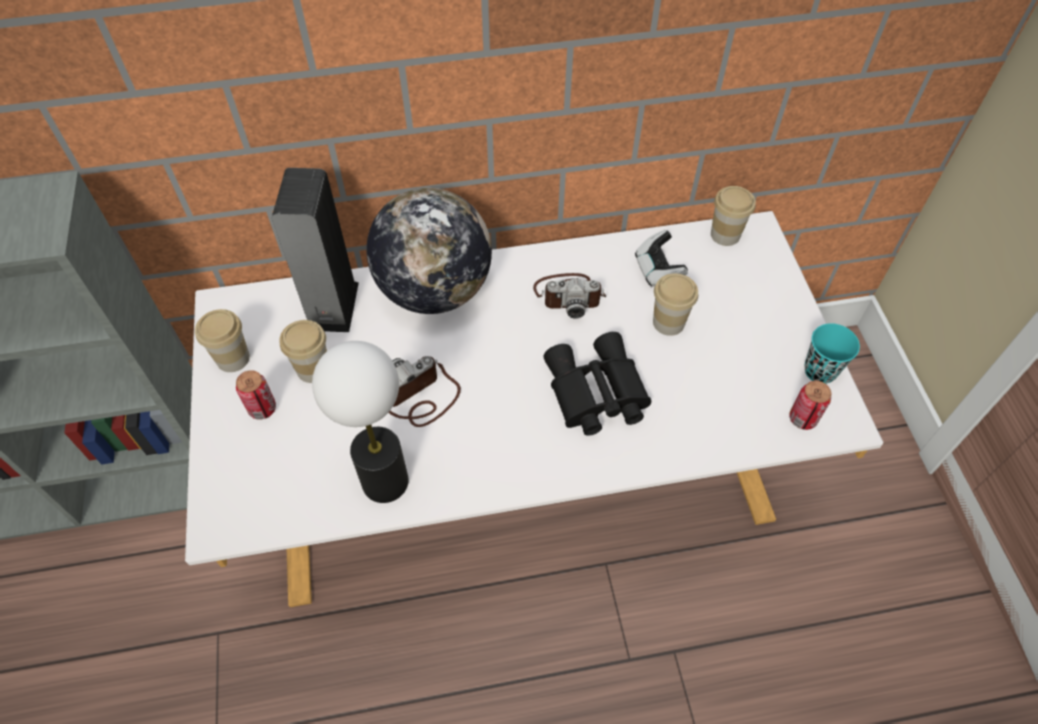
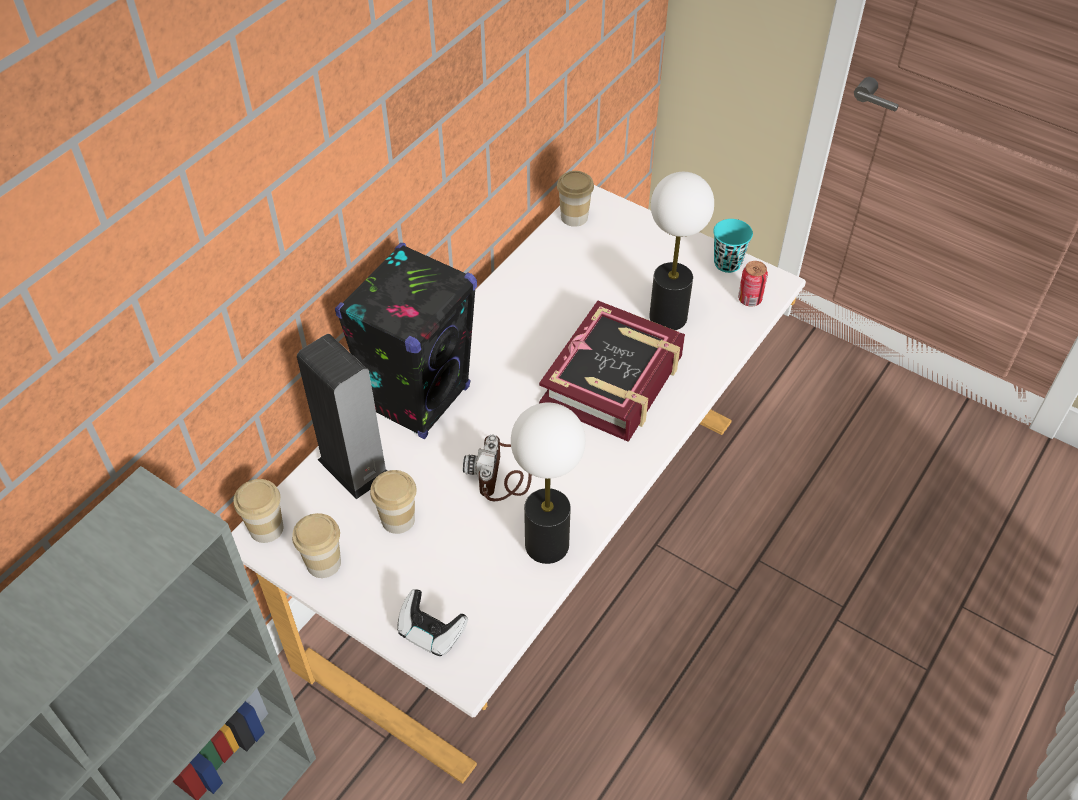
camera: 45 degrees left, 5 degrees down
(262, 409) = (395, 575): can -> none
(434, 290) = (418, 398): globe -> black speaker
(569, 295) = (519, 331): camera -> none
(594, 394) = (613, 380): black binoculars -> book
(657, 270) = (558, 271): game controller -> game controller (431, 632)
(668, 322) = (605, 300): cup -> cup (266, 528)
(706, 376) = (667, 317): none -> table lamp

